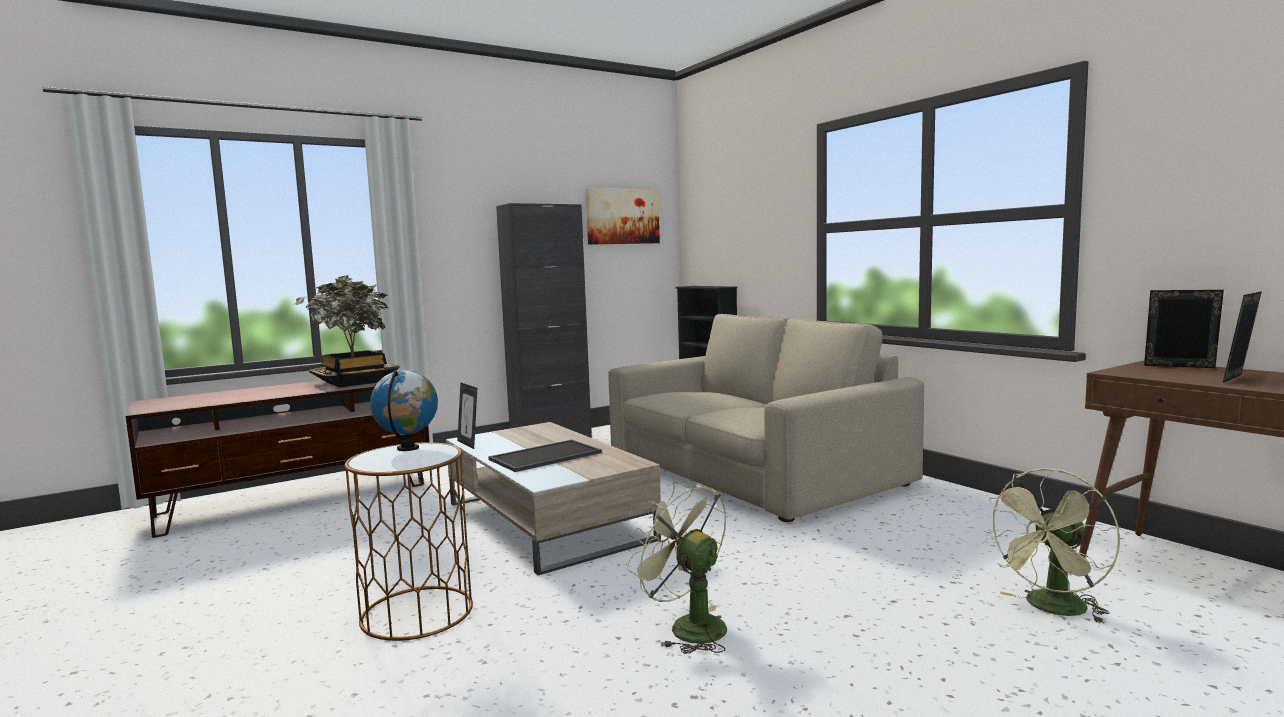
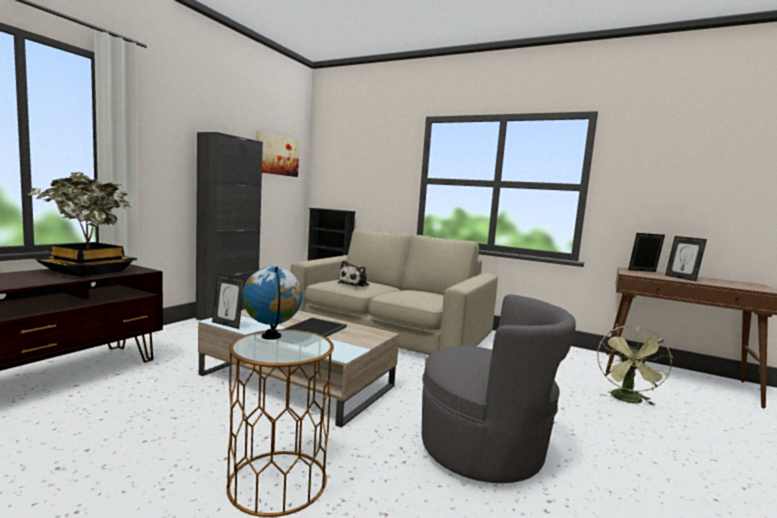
camera: 30 degrees left, 0 degrees up
(686, 397) = (355, 284): none -> plush toy
(687, 626) = (484, 448): green fan -> grey armchair
(1239, 379) = (681, 278): picture frame -> picture frame turned 45 degrees counterclockwise

